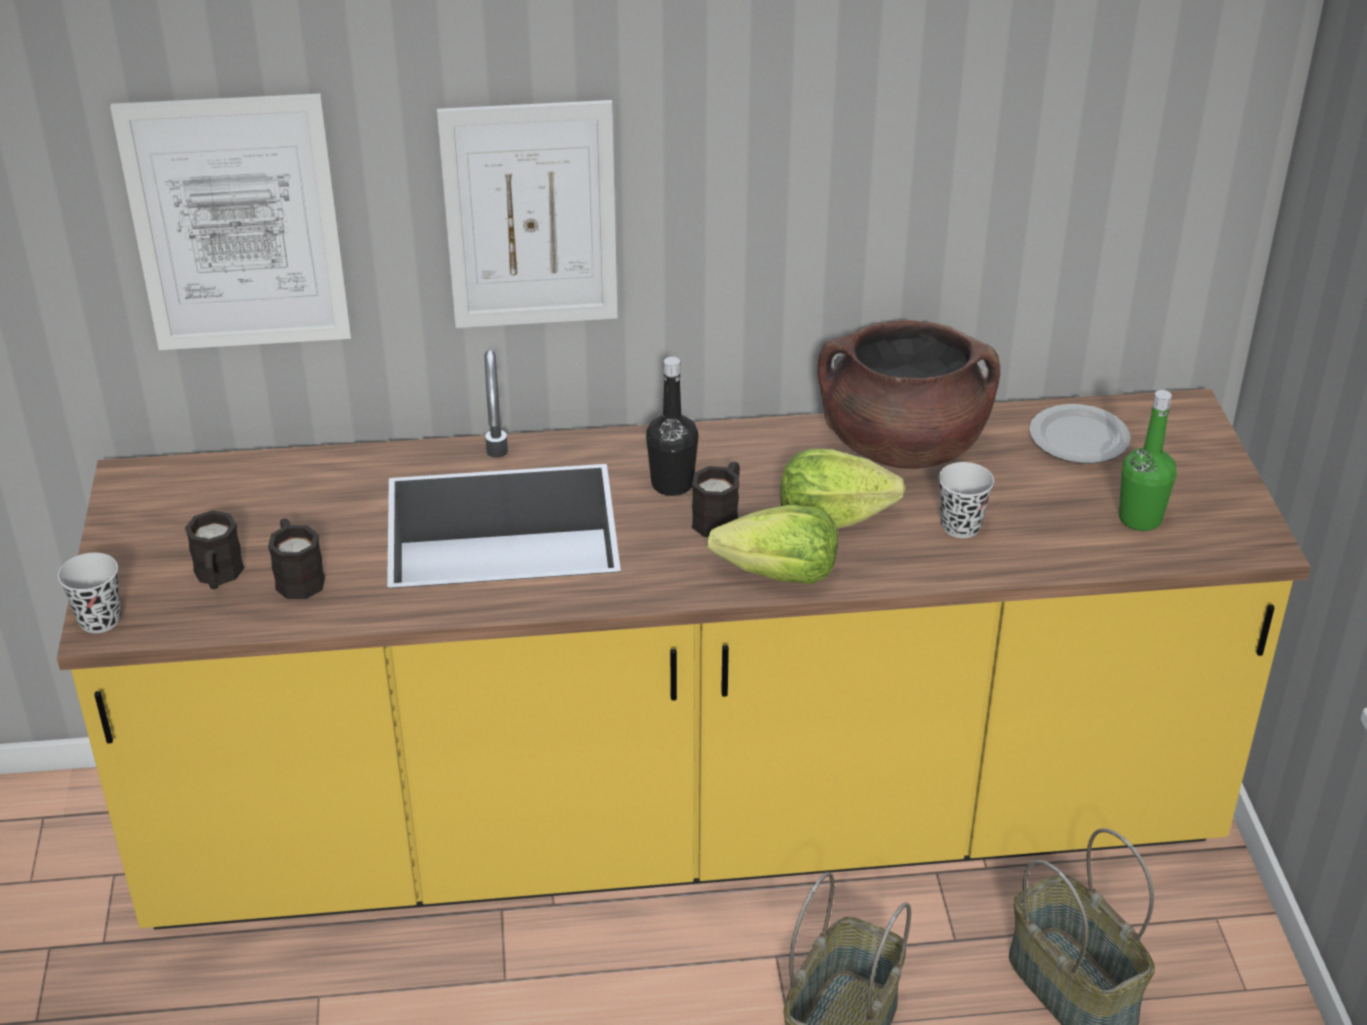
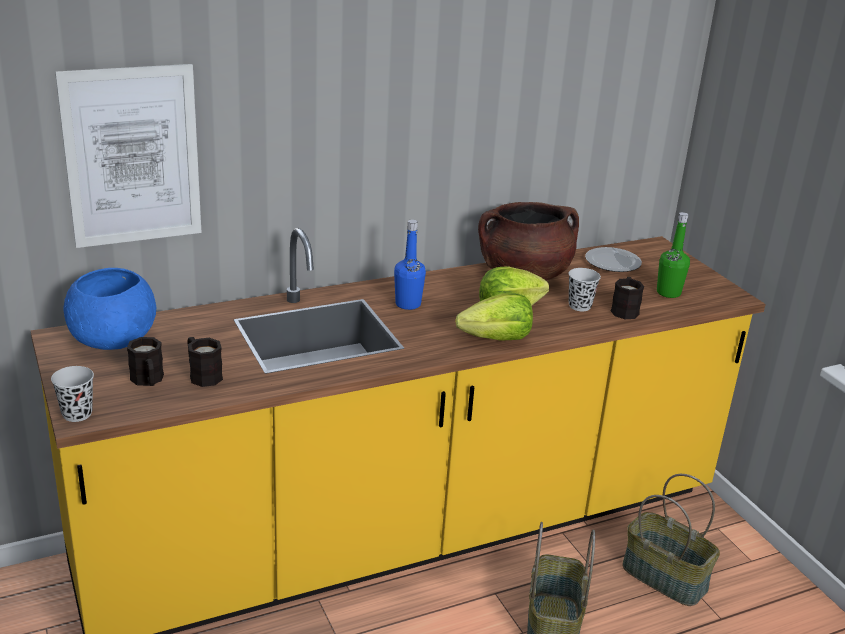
camera: 20 degrees left, 10 degrees down
(201, 495) = (113, 340): none -> blue bowl
(530, 216) = (313, 145): picture -> none
(672, 484) = (408, 304): black bottle -> blue bottle
(720, 517) = (445, 316): black mug -> black mug (625, 309)

